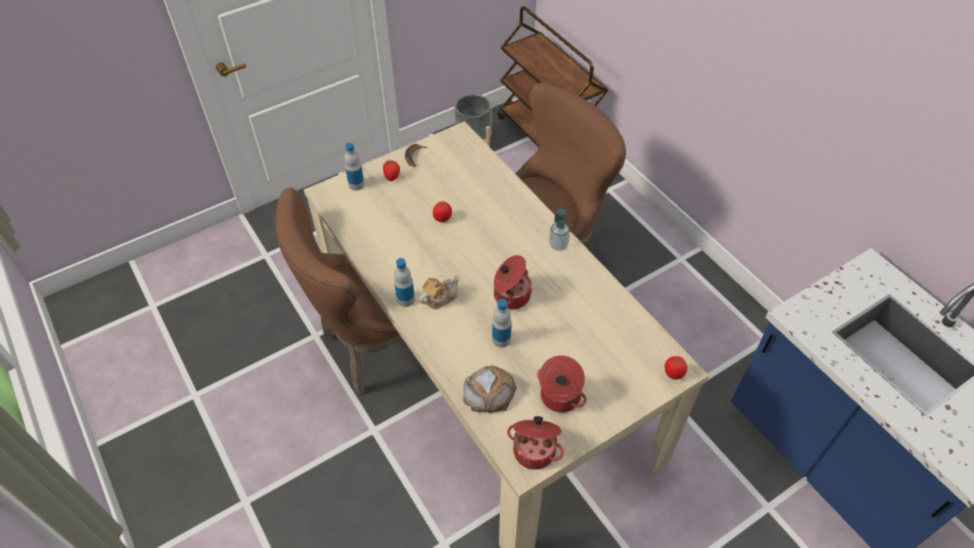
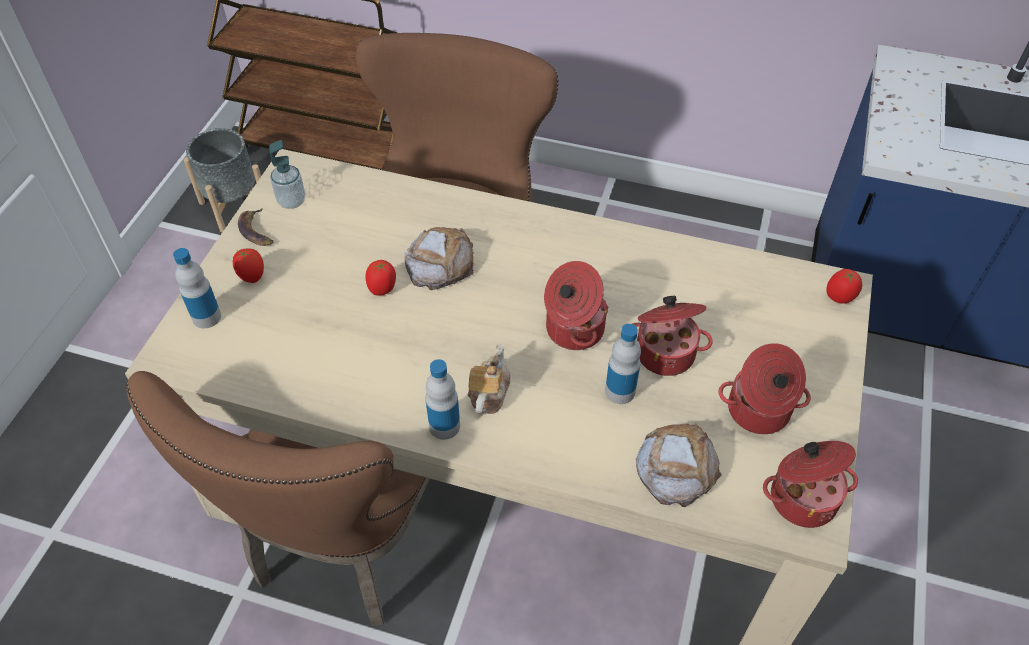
camera: 40 degrees left, 0 degrees up
(481, 223) = (440, 263): none -> bread
(544, 336) = (665, 352): none -> cooking pot
(558, 245) = (563, 232): soap dispenser -> soap dispenser (291, 201)

